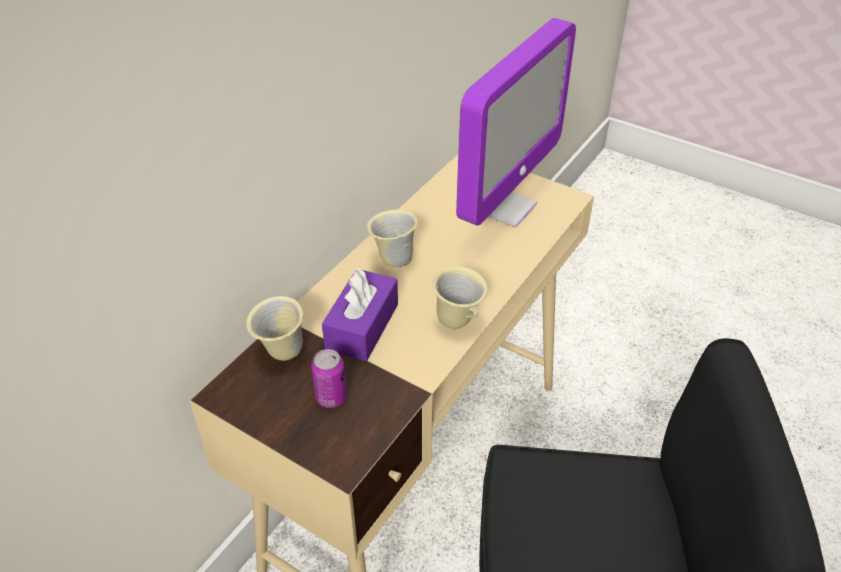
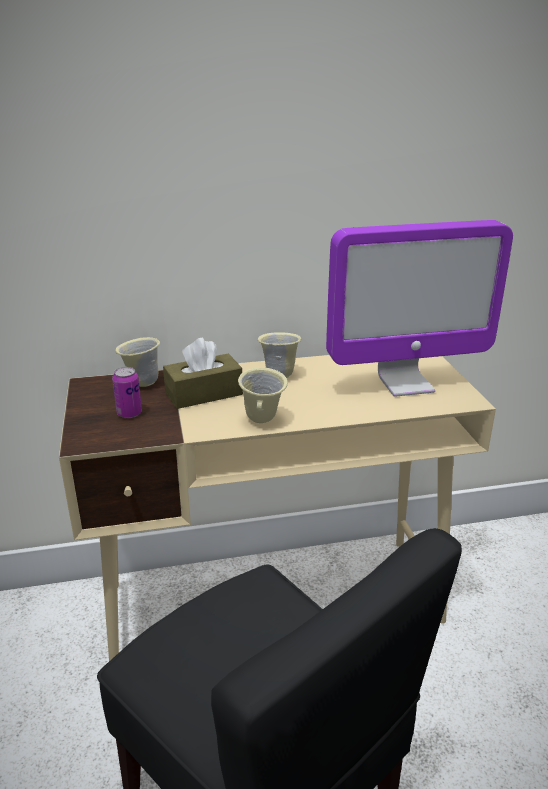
camera: 45 degrees right, 15 degrees down
(362, 326) = (204, 394): purple tissue box -> brown tissue box

